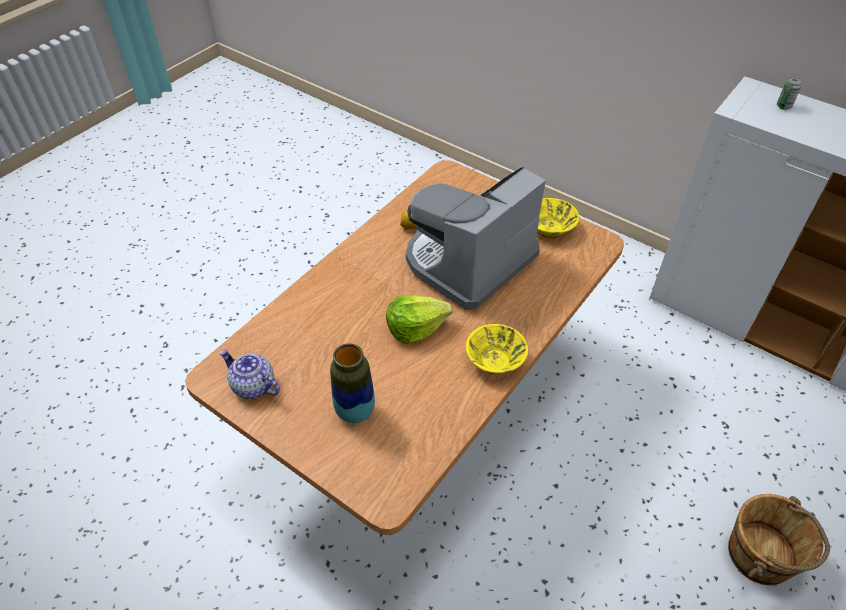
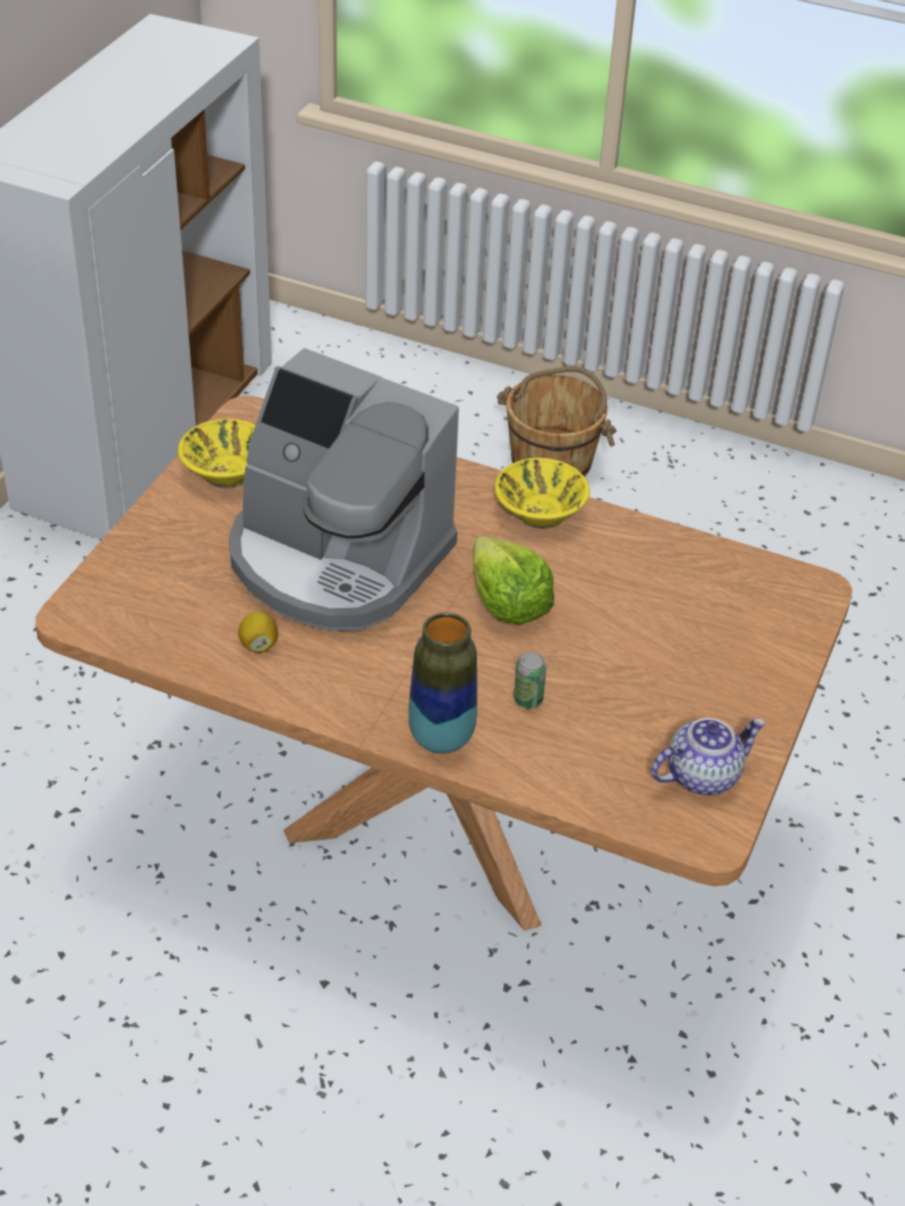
camera: 105 degrees left, 5 degrees down
(252, 386) = (702, 775): teapot -> teapot turned 135 degrees counterclockwise
(355, 411) = (693, 644): vase -> vase (441, 738)
(783, 106) = (44, 140): can -> can (528, 700)

